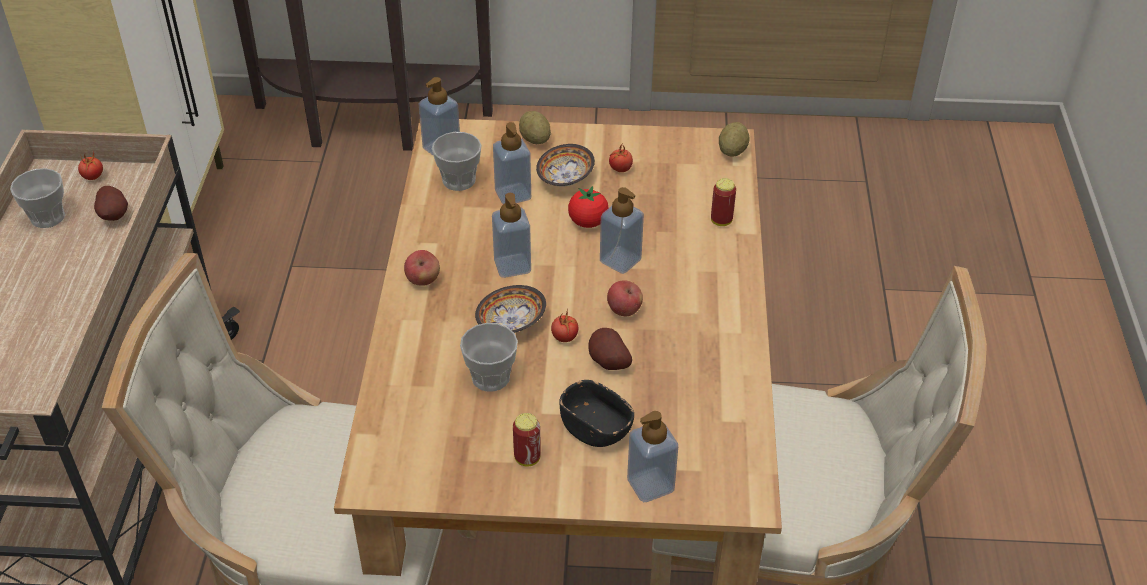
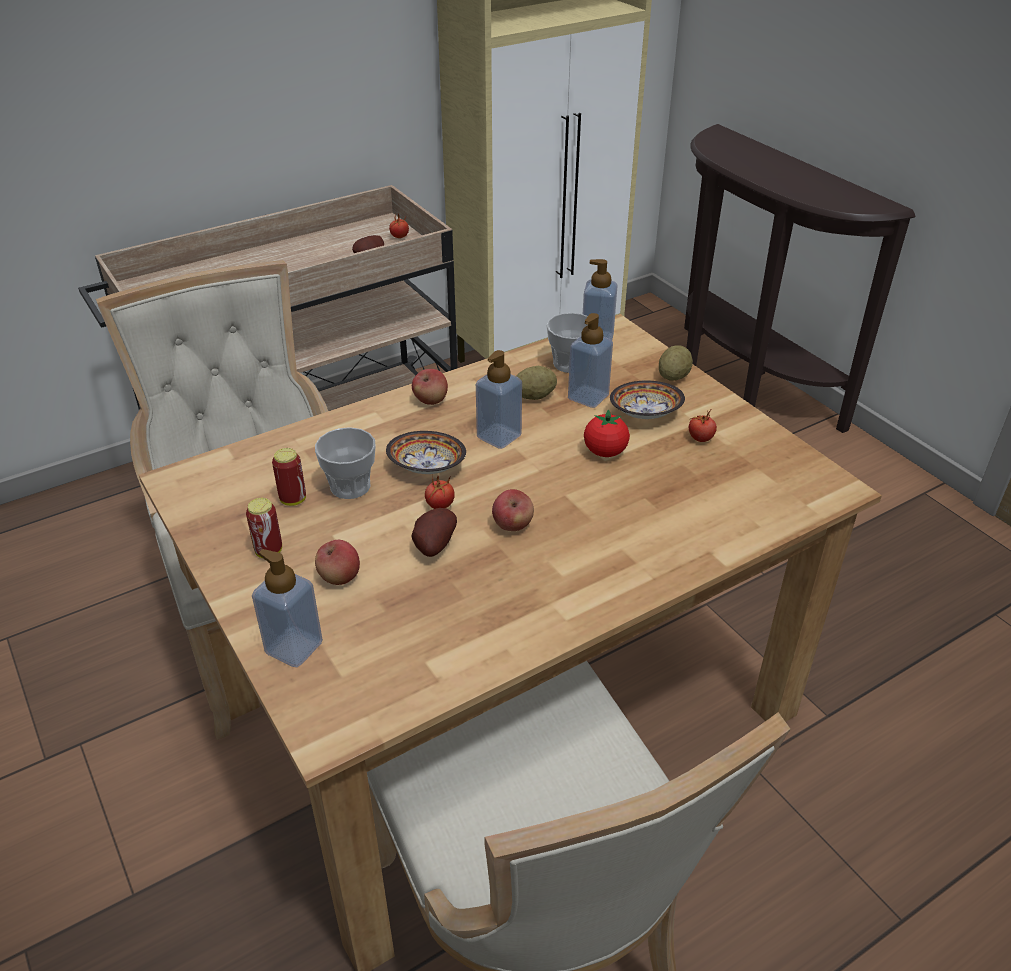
camera: 55 degrees right, 5 degrees down
(48, 217) = (343, 241): cup -> none
(596, 429) = (339, 577): black bowl -> apple
(620, 260) = (577, 493): soap dispenser -> none
(721, 221) = (713, 533): can -> can (293, 499)
(732, 151) = (826, 495): potato -> potato (534, 396)

